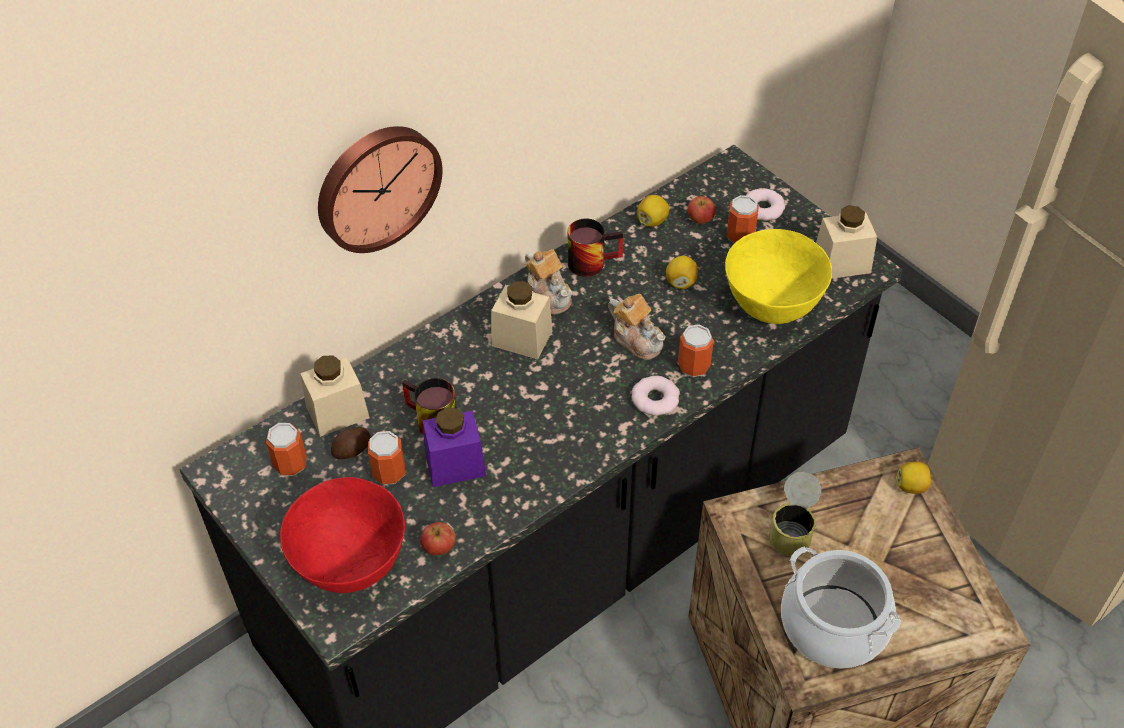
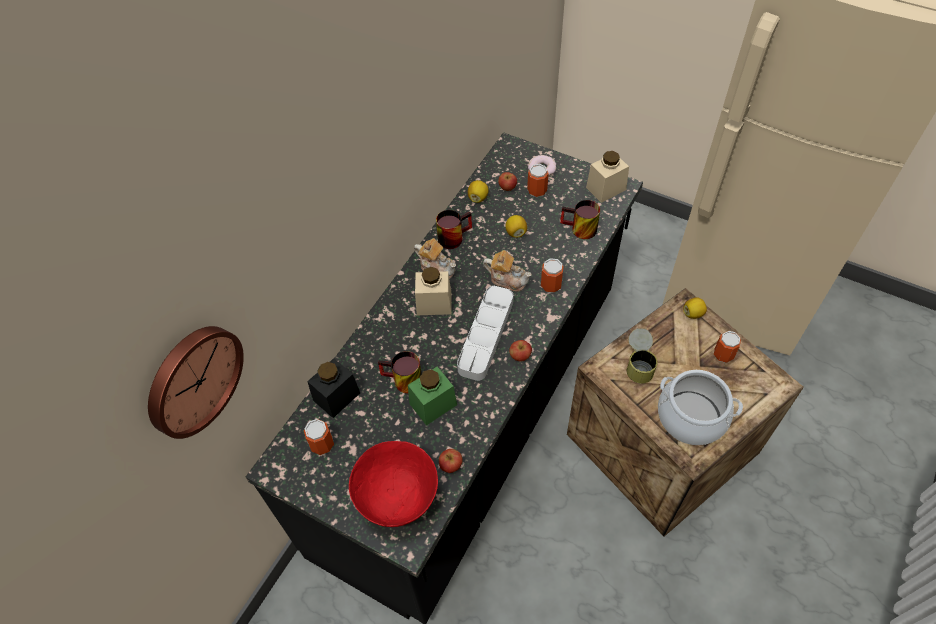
camera: 20 degrees left, 5 degrees up
(337, 412) = (336, 396): beige jar -> black jar
(353, 450) = (360, 419): potato -> none
(376, 186) = (324, 236): wall clock -> wall clock (192, 379)
(389, 472) = (392, 426): can -> can (723, 354)
(455, 464) = (433, 404): purple jar -> green jar
(570, 401) = (486, 335): none -> grey tray
(602, 443) = (520, 356): none -> apple
(655, 399) = (538, 315): donut -> none
(772, 306) = (579, 230): yellow bowl -> mug

